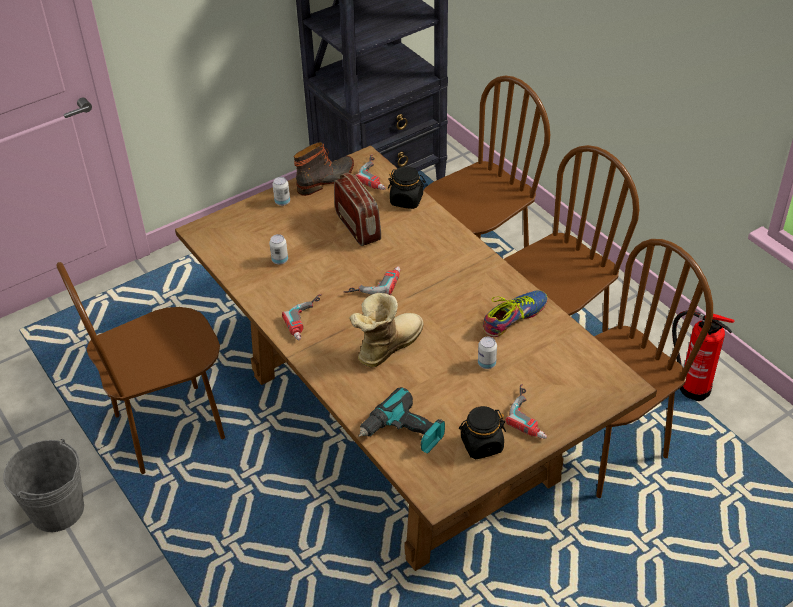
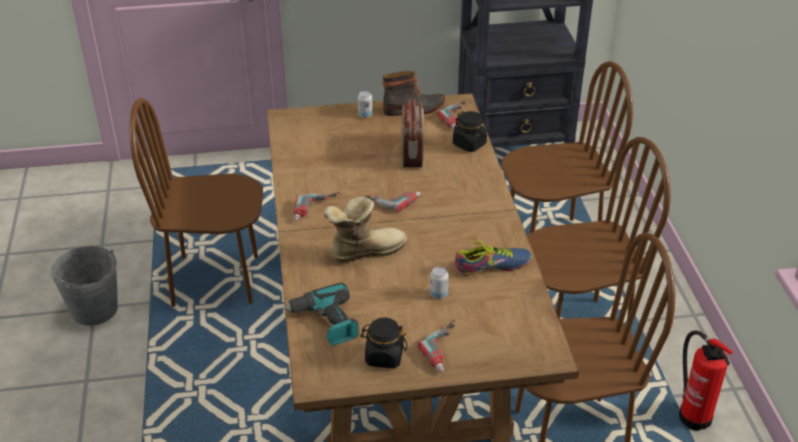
camera: 25 degrees right, 5 degrees down
(280, 260) = (329, 157): can -> none

